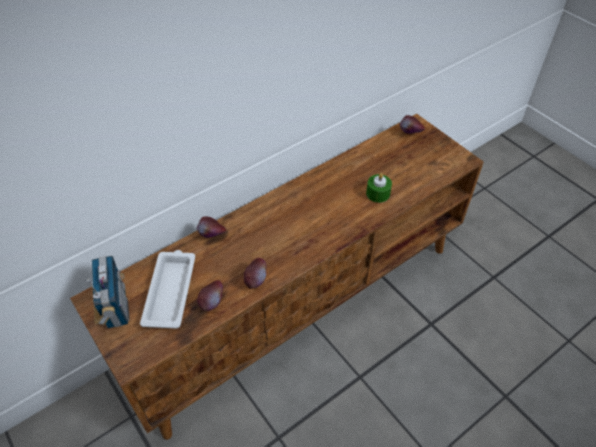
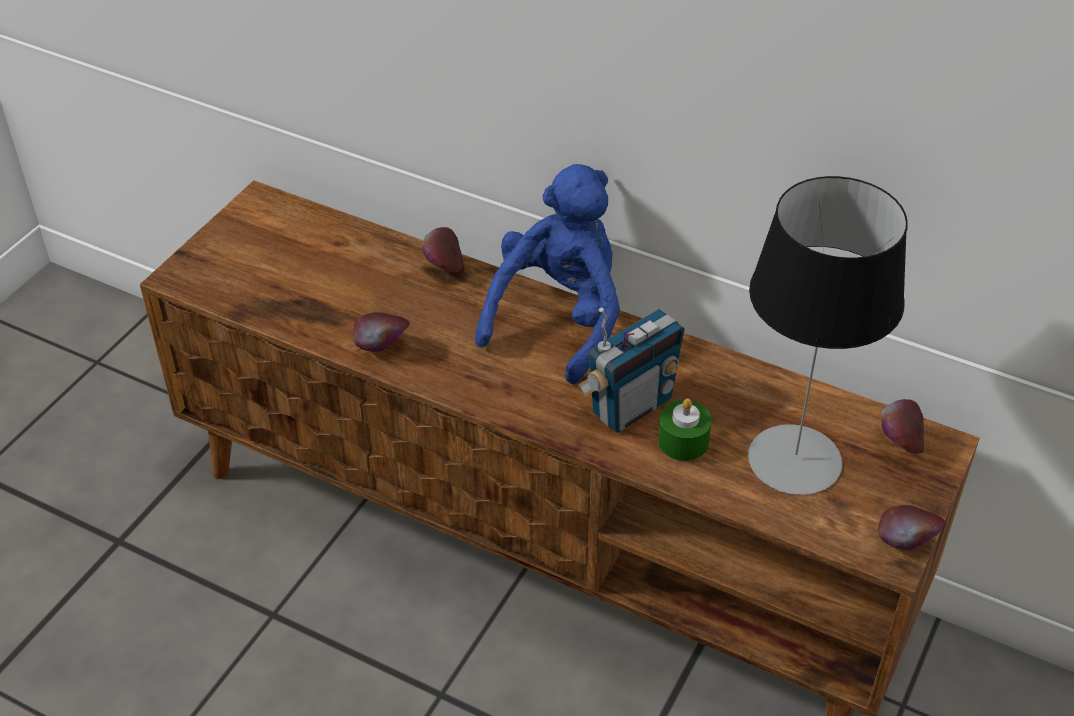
camera: 65 degrees right, 5 degrees down
(116, 309) = (255, 228): radio -> radio (630, 406)
(170, 291) = (314, 267): white tray -> none
(212, 303) = (314, 317): apple -> apple (905, 544)
(278, 206) = (559, 319): none -> blue plush toy
(404, 165) = (795, 459): none -> table lamp

